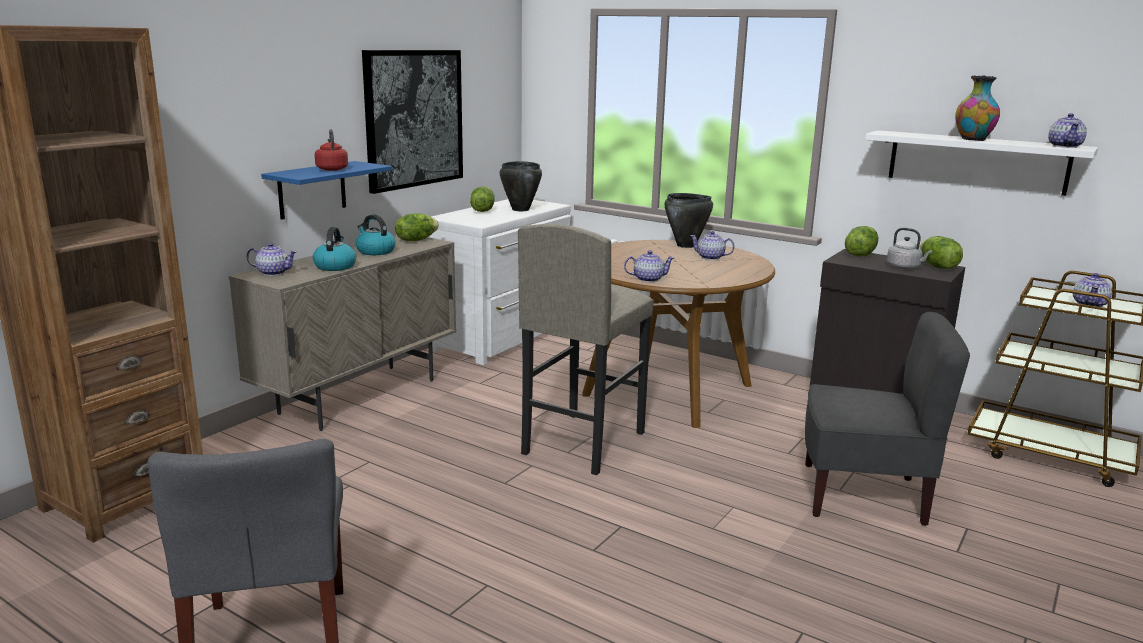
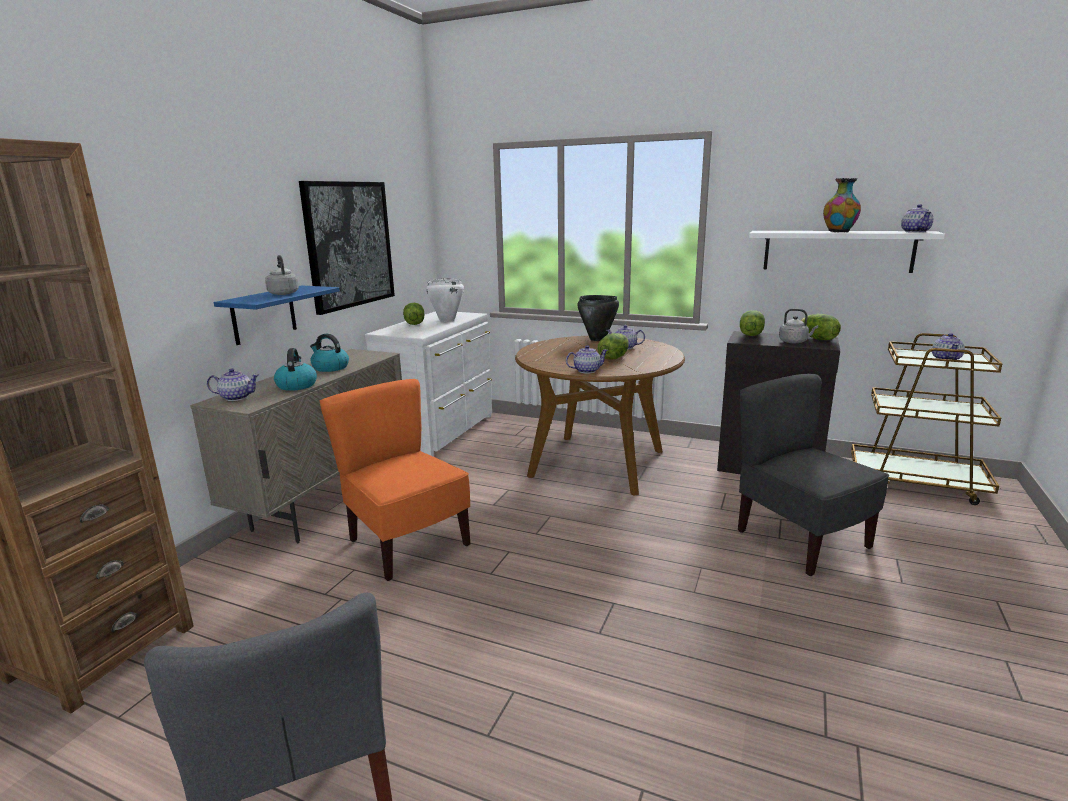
camera: 10 degrees left, 0 degrees up
(332, 169) = (283, 293): red kettle -> grey kettle
(416, 240) = (364, 354): lettuce -> lettuce (613, 358)
(428, 445) = (406, 544): none -> orange chair
(520, 209) = (446, 320): black cooking pot -> white cooking pot
(582, 443) = (545, 522): grey stool -> none
(863, 495) = (800, 540): grey chair -> grey chair turned 120 degrees counterclockwise

